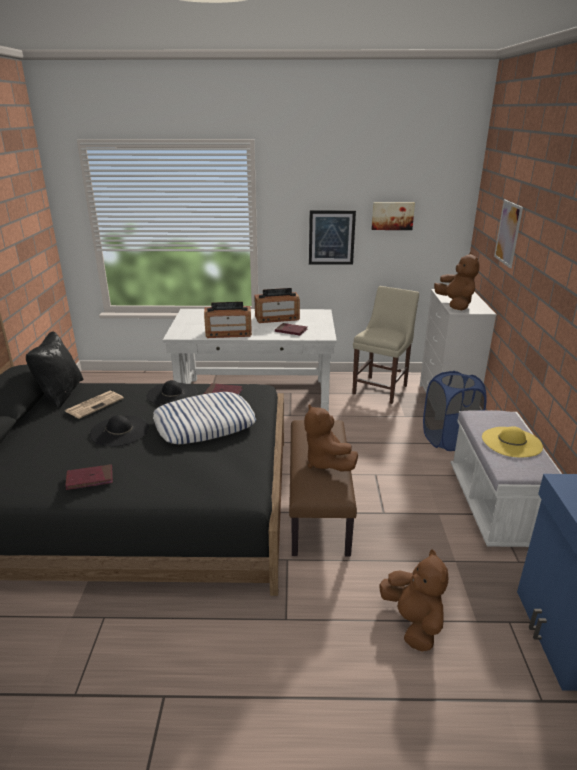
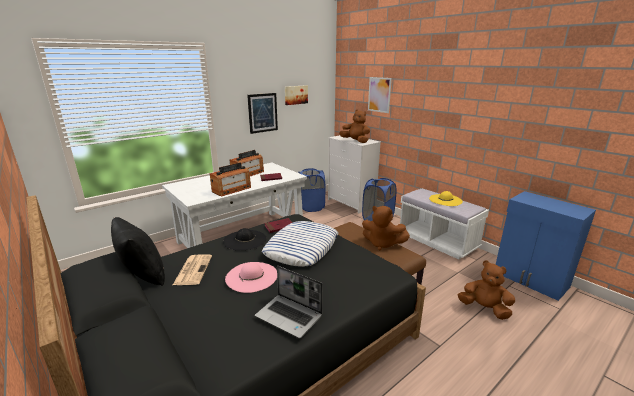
camera: 40 degrees left, 5 degrees down
(90, 479) = (290, 316): red book -> laptop
(120, 431) = (251, 276): black hat -> pink hat
(381, 388) = (311, 207): beige chair -> blue laundry basket

